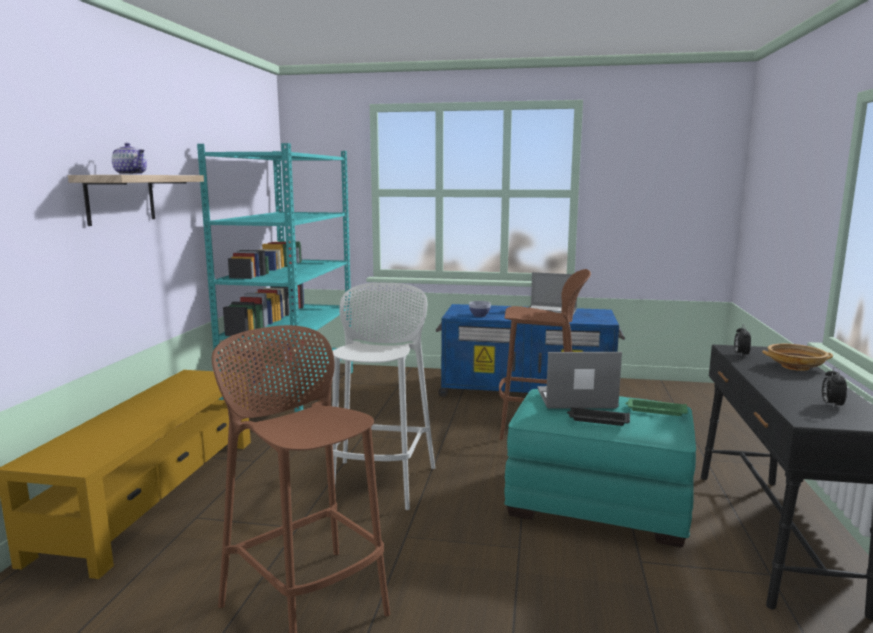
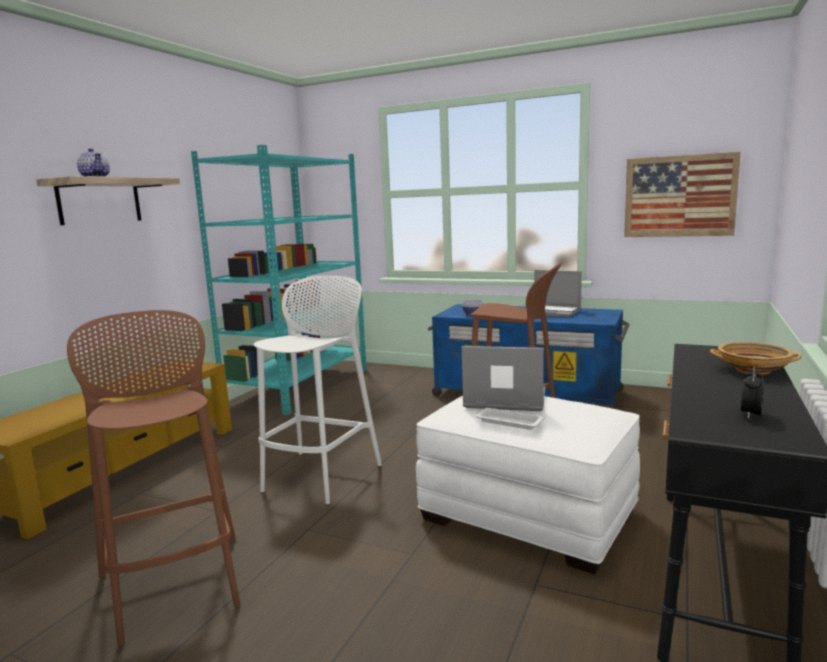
camera: 15 degrees right, 0 degrees up
(596, 503) = (526, 515): turquoise ottoman -> white ottoman
(597, 420) = (508, 422): black tray -> white tray
(655, 410) = (584, 415): green tray -> none
(659, 208) = (679, 196): none -> picture
(740, 354) = (697, 355): alarm clock -> none

